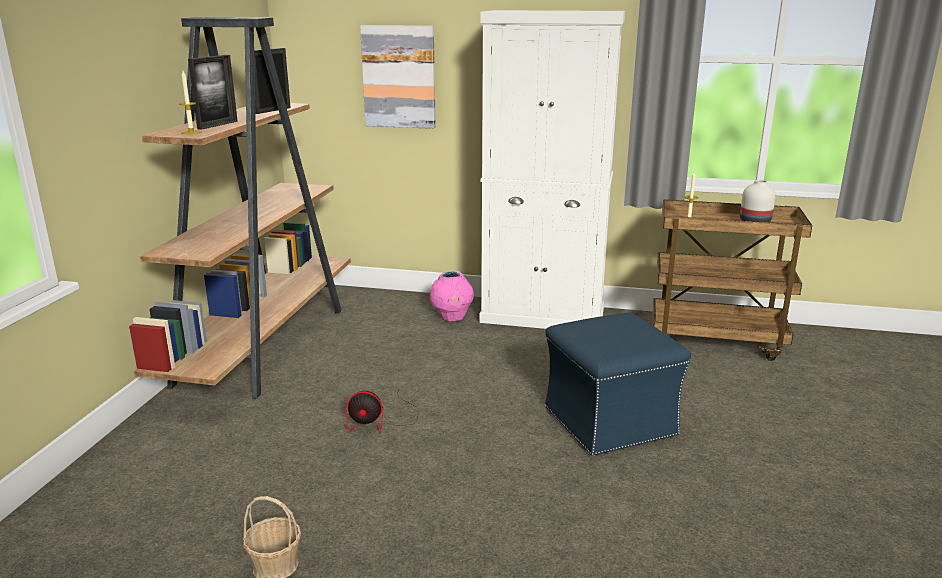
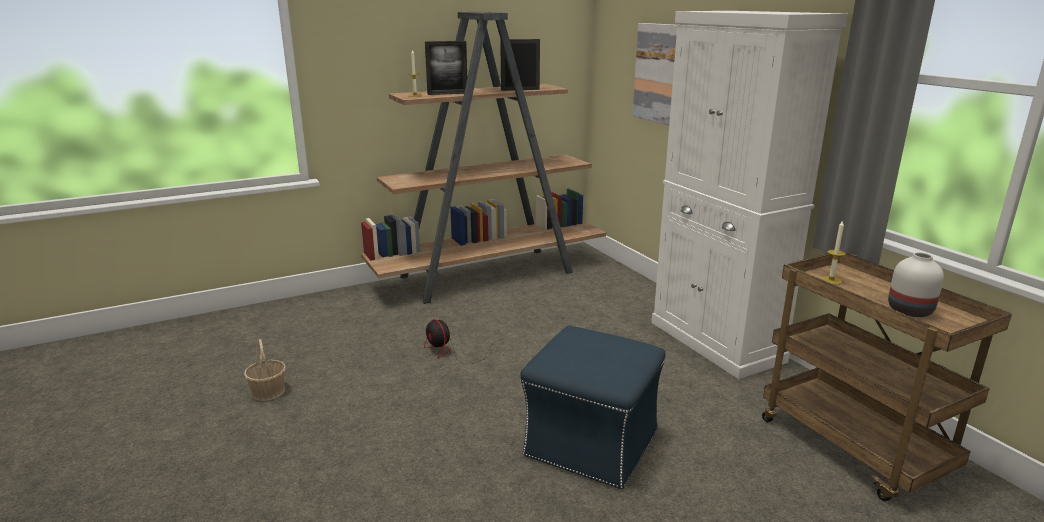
camera: 50 degrees right, 0 degrees up
(452, 318) = (637, 310): pink vase -> none

